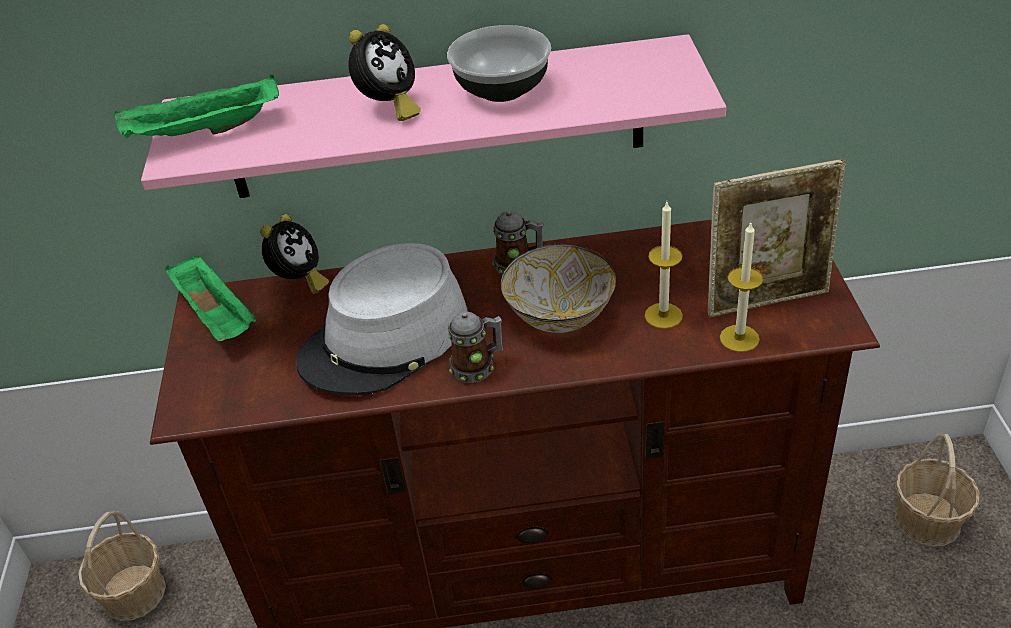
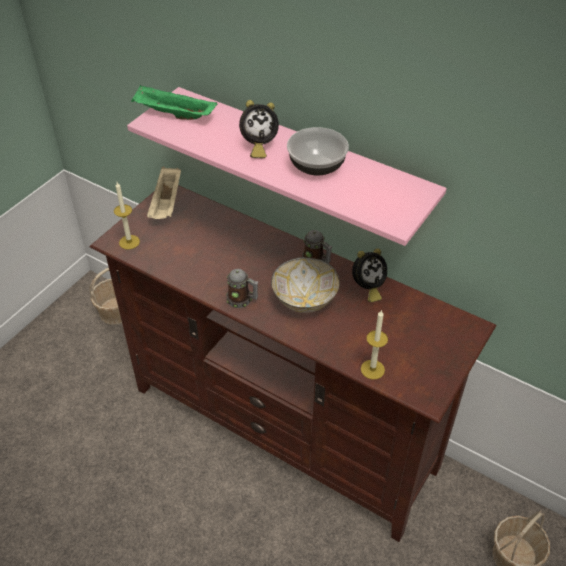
camera: 35 degrees right, 5 degrees up
(217, 316) = (167, 204): green tray -> beige tray
(299, 281) = (215, 208): alarm clock -> alarm clock (367, 288)
(385, 339) = (220, 260): grey hat -> none
(663, 315) = (351, 333): candle -> candle (129, 242)
(767, 300) = (411, 360): picture frame -> none

